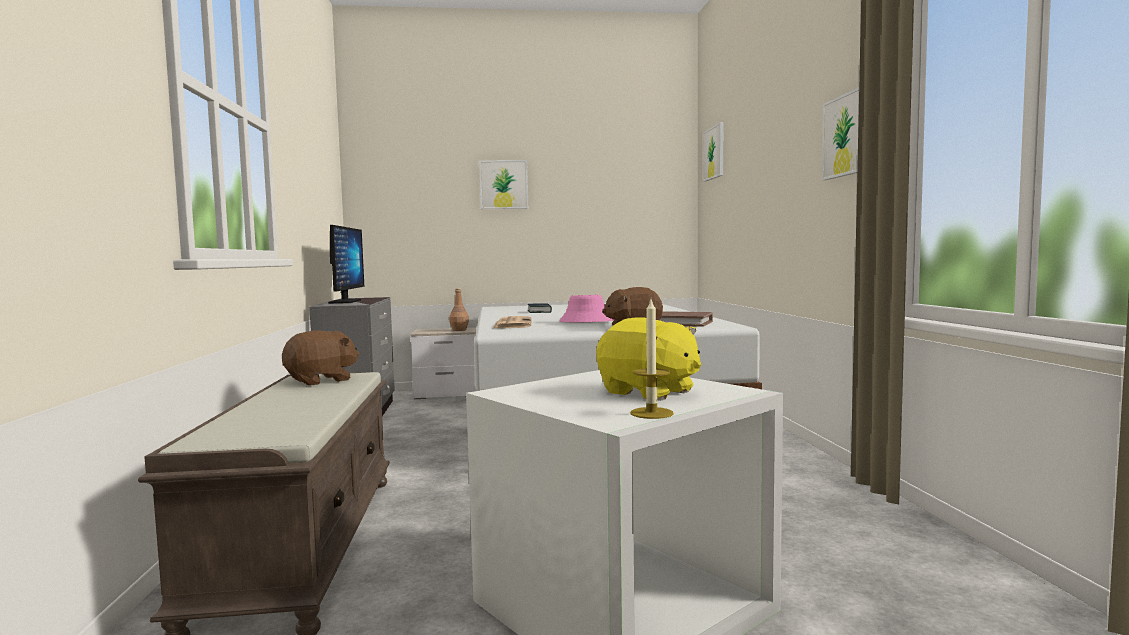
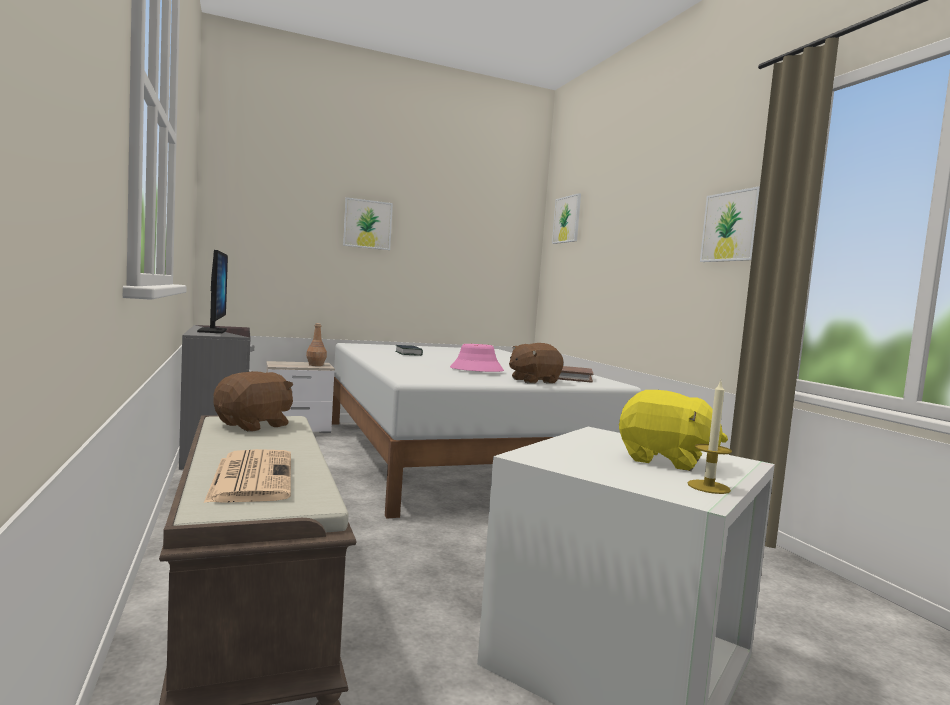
camera: 15 degrees left, 0 degrees up
(512, 324) = (407, 368): newspaper -> newspaper (251, 477)

